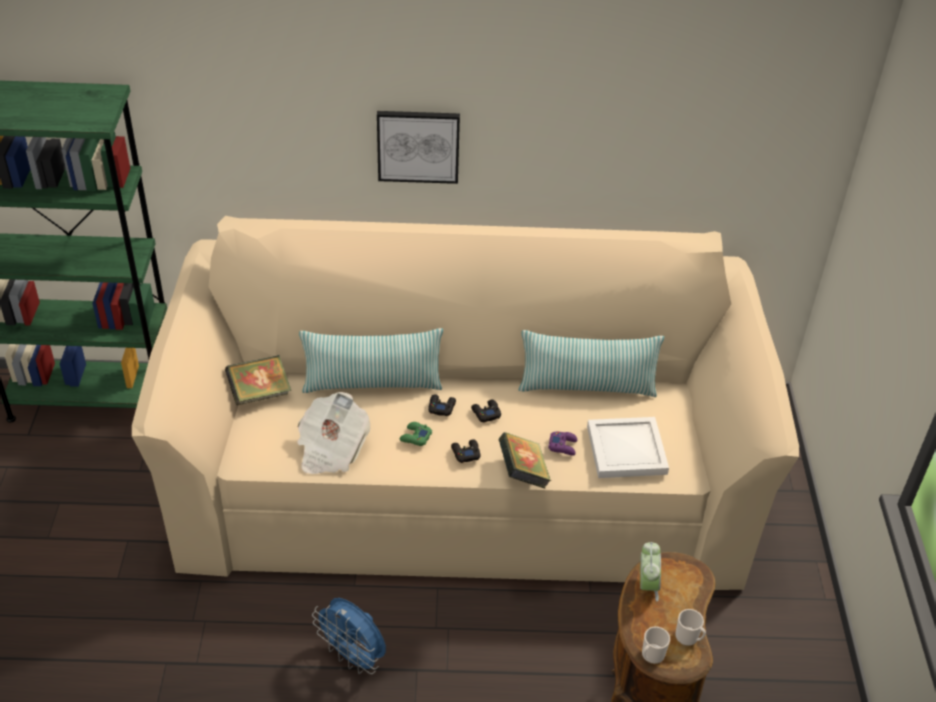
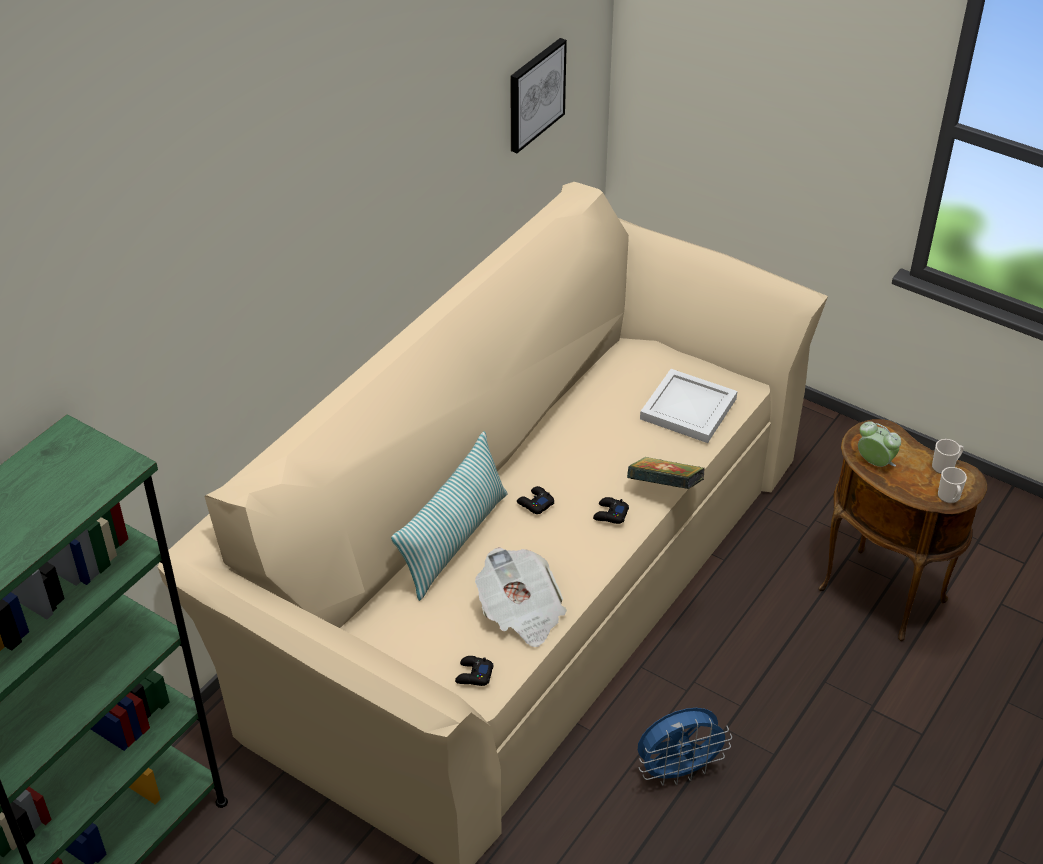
camera: 55 degrees left, 0 degrees up
(259, 393) = (389, 637): book -> none
(415, 437) = (560, 540): green game controller -> none
(418, 145) = (330, 276): picture -> picture (535, 94)
(486, 413) = (570, 476): black game controller -> black game controller (473, 675)
(563, 446) = (652, 445): purple game controller -> none
(587, 387) = (586, 395): pillow -> none

